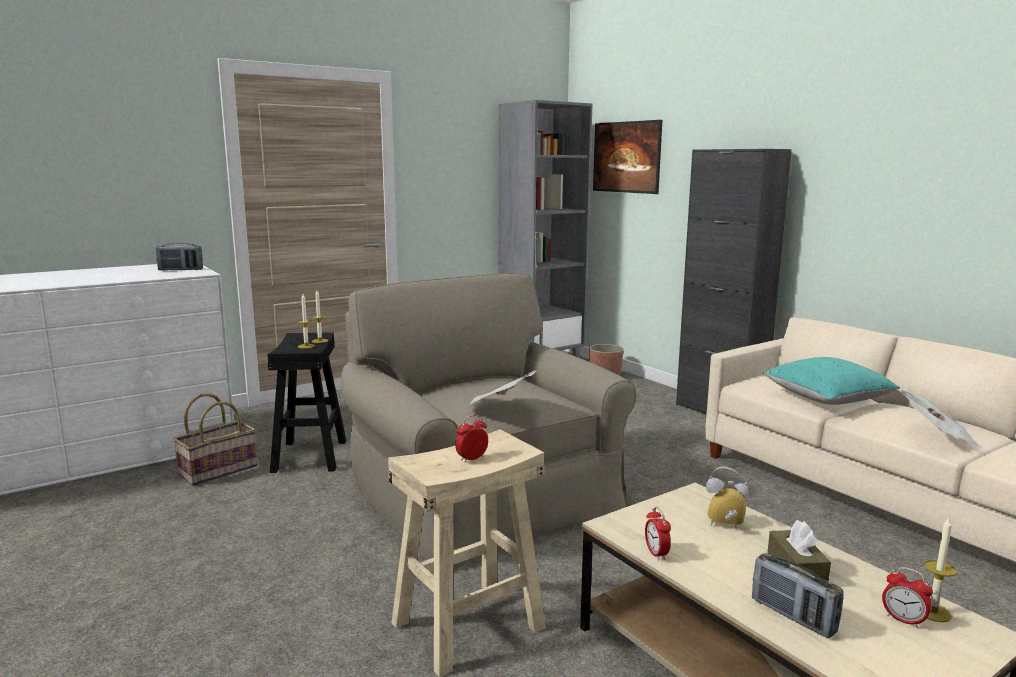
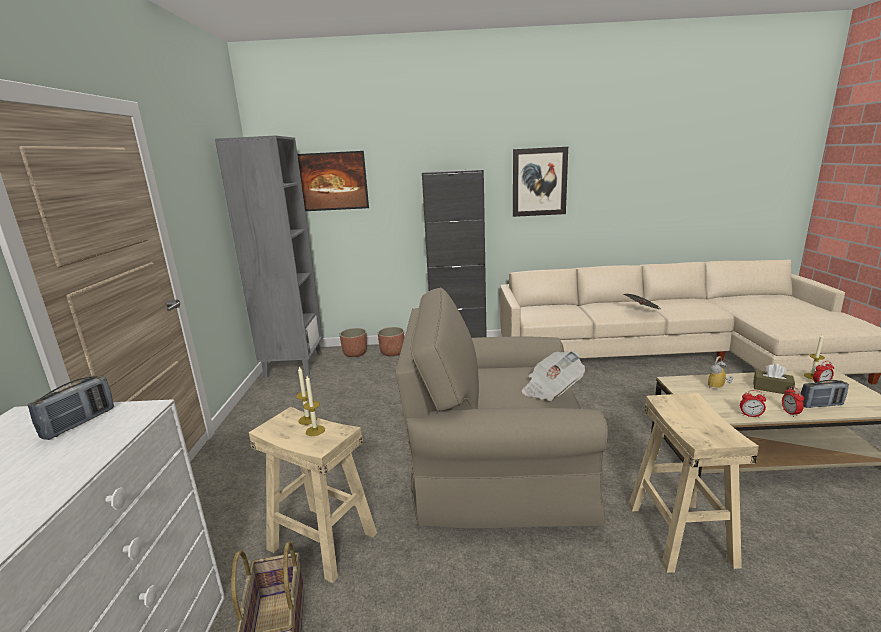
camera: 55 degrees left, 5 degrees up
(309, 455) = (321, 541): black stool -> beige stool
(472, 459) = (698, 419): alarm clock -> alarm clock (790, 413)
(637, 389) = (392, 353): none -> planter
(827, 399) = (573, 312): turquoise pillow -> none
(880, 176) = (539, 182): none -> picture

